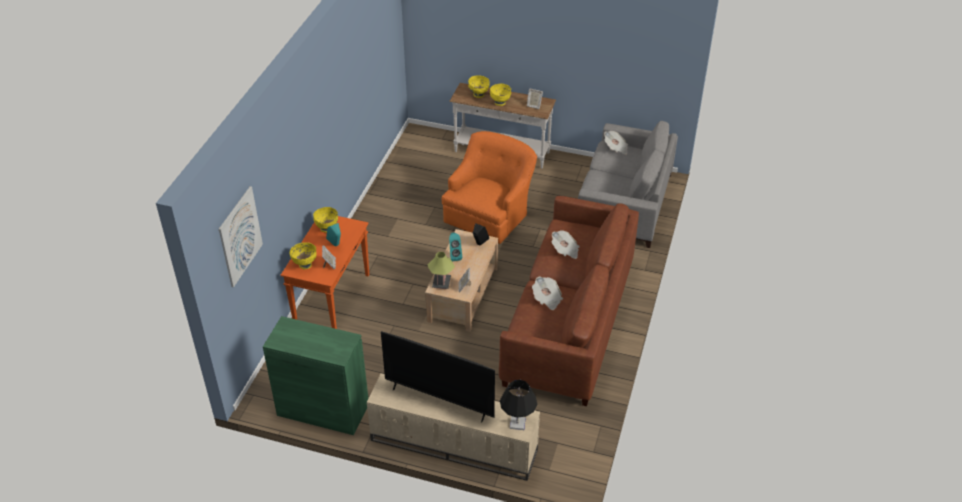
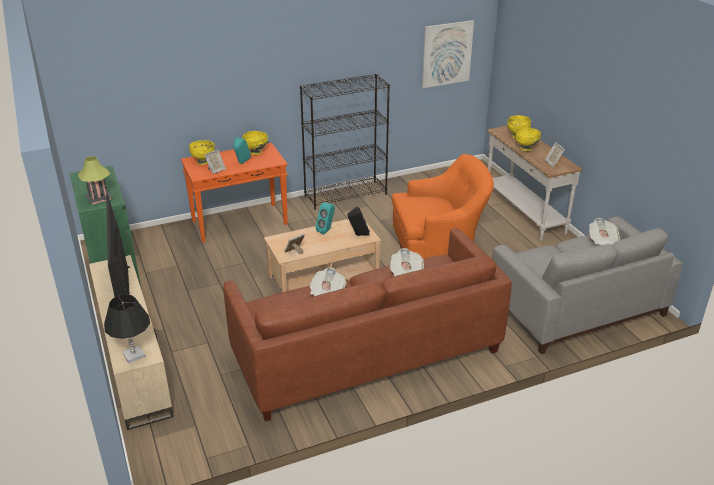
camera: 50 degrees right, 10 degrees down
(240, 236) = (117, 79): picture -> picture (447, 54)
(366, 220) = (346, 195): none -> black bookcase
(441, 283) = (285, 239): table lamp -> table lamp (99, 198)

